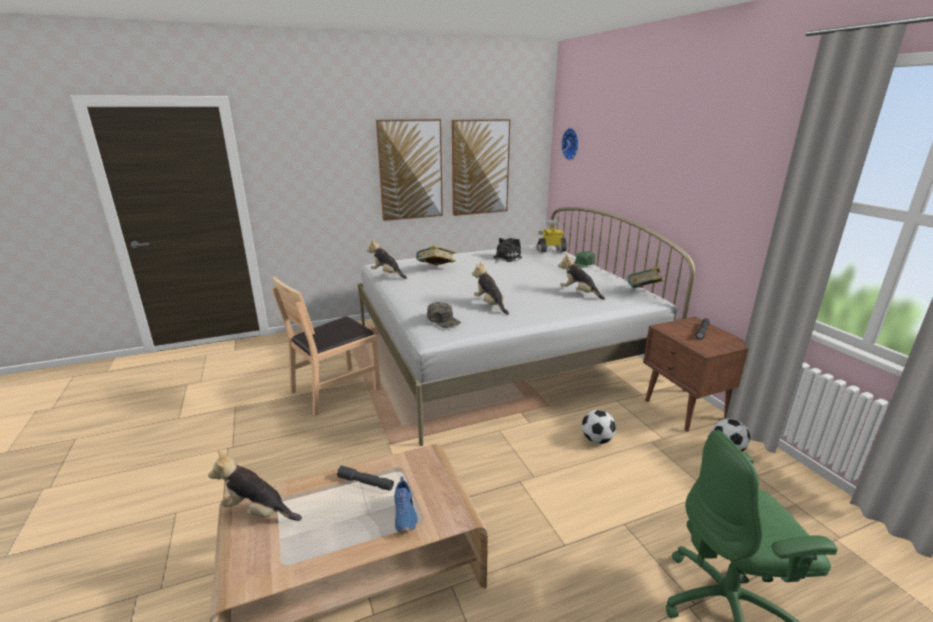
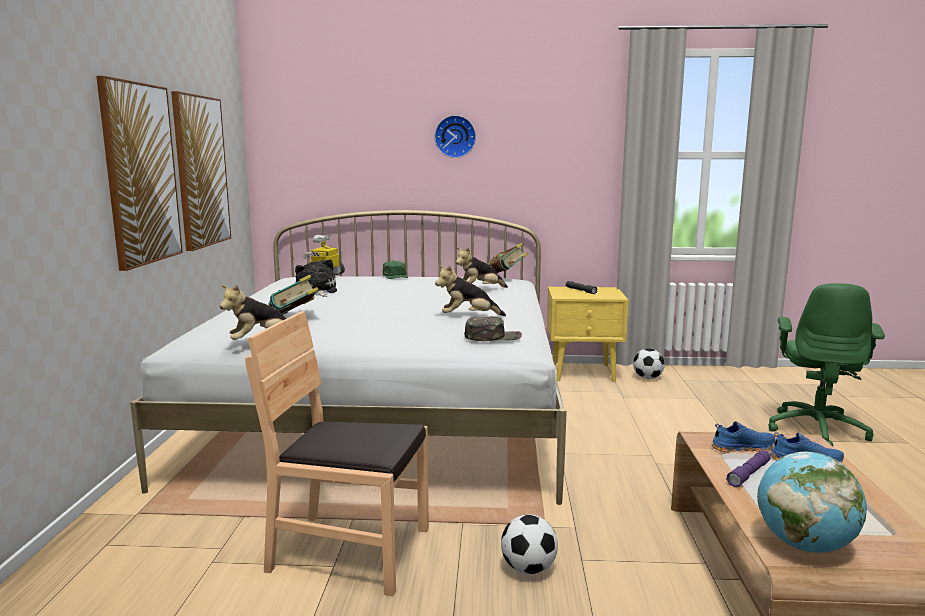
camera: 65 degrees left, 10 degrees down
(258, 511) = (804, 545): plush toy -> globe
(335, 390) = (350, 550): brown chair -> brown chair turned 120 degrees clockwise
(365, 482) = (749, 474): grey flashlight -> purple flashlight
(417, 477) = (741, 447): none -> blue shoe
(571, 144) = (298, 136): wall clock -> wall clock (455, 136)
(597, 440) = (607, 415): football -> football (528, 569)
(685, 410) = (584, 373): brown nightstand -> yellow nightstand

